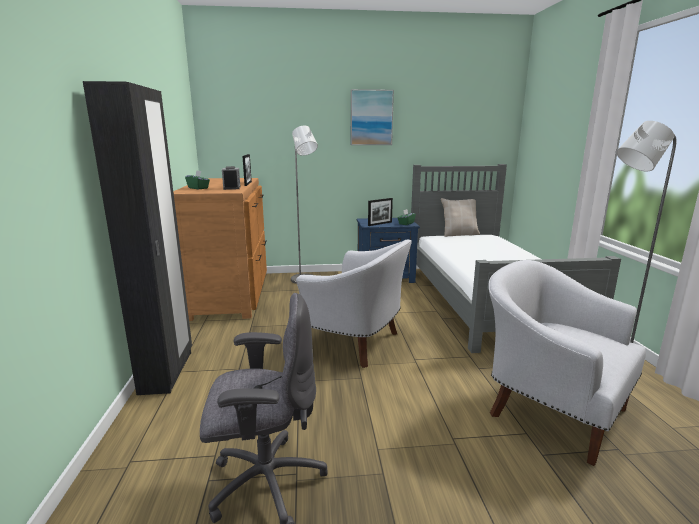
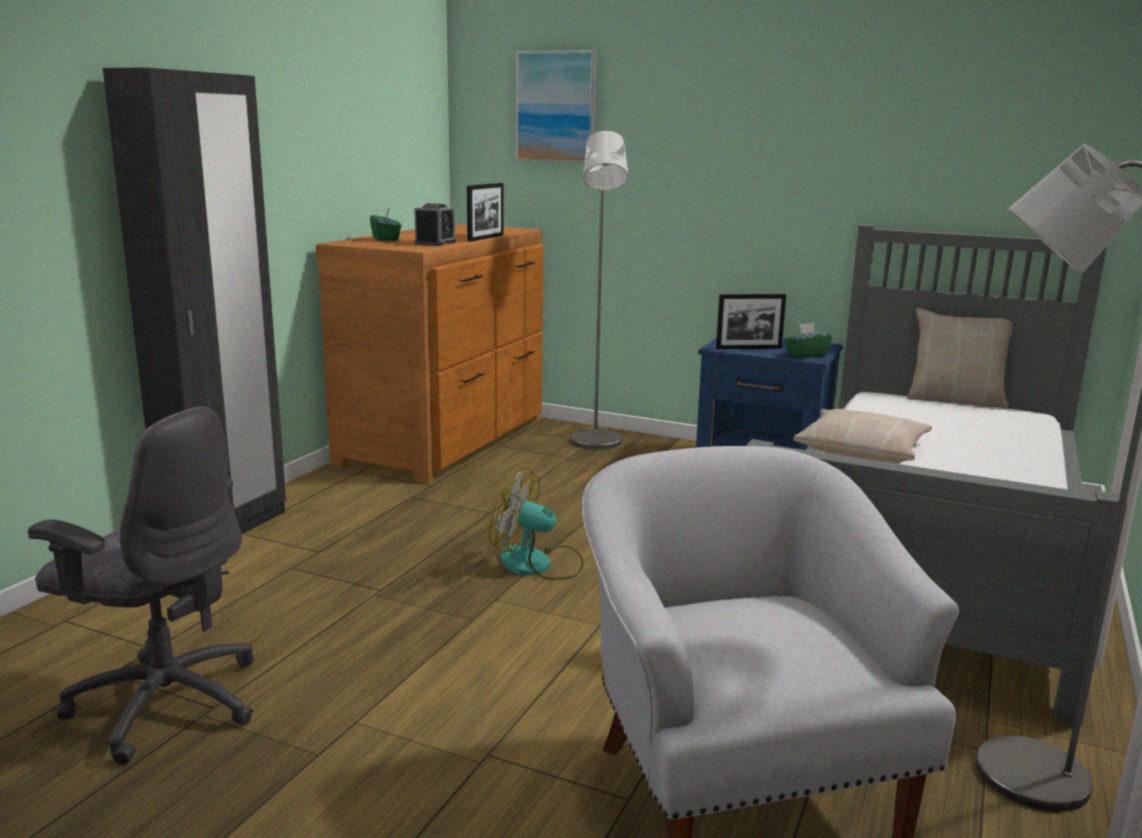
camera: 30 degrees right, 0 degrees up
(354, 343) = (537, 564): white armchair -> fan
(371, 118) = (773, 116): picture -> picture (556, 107)
(467, 259) = (862, 449): none -> beige pillow

